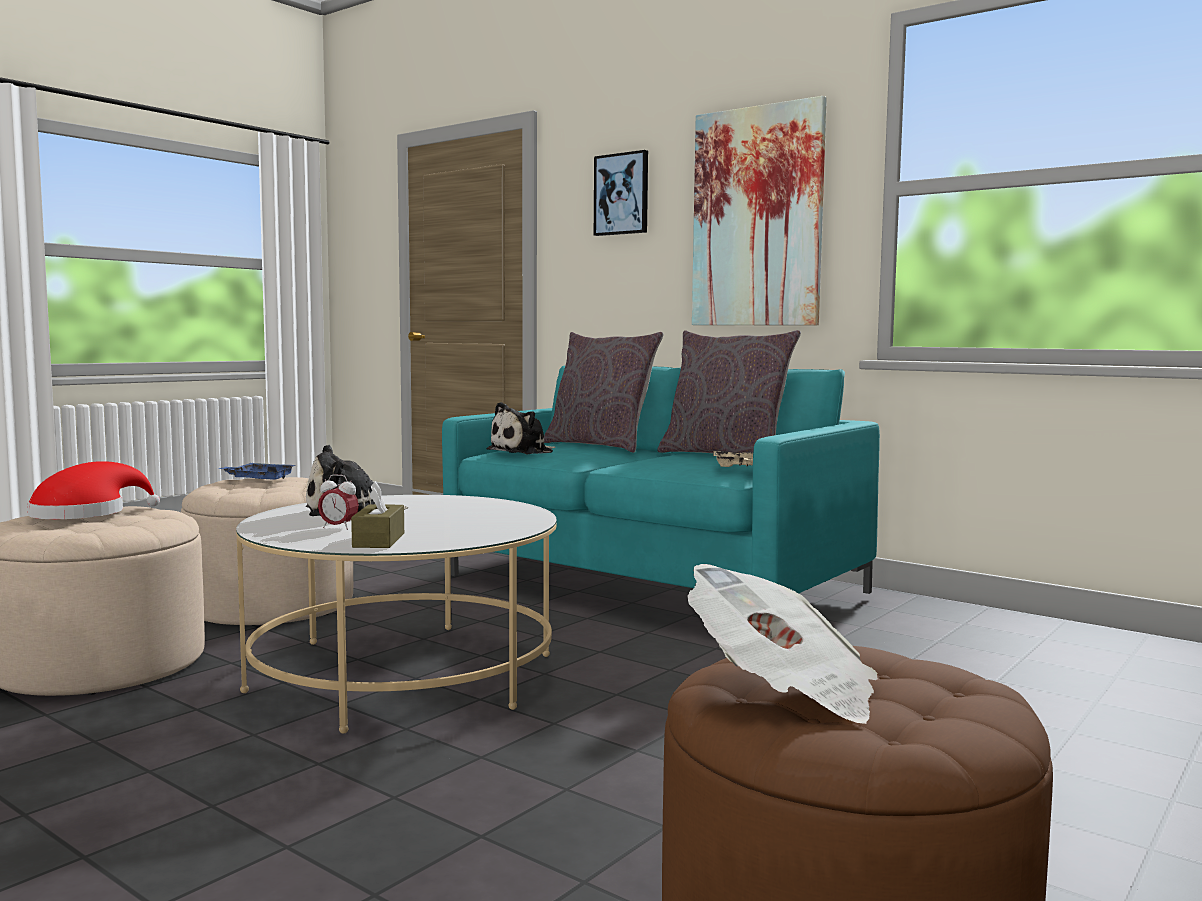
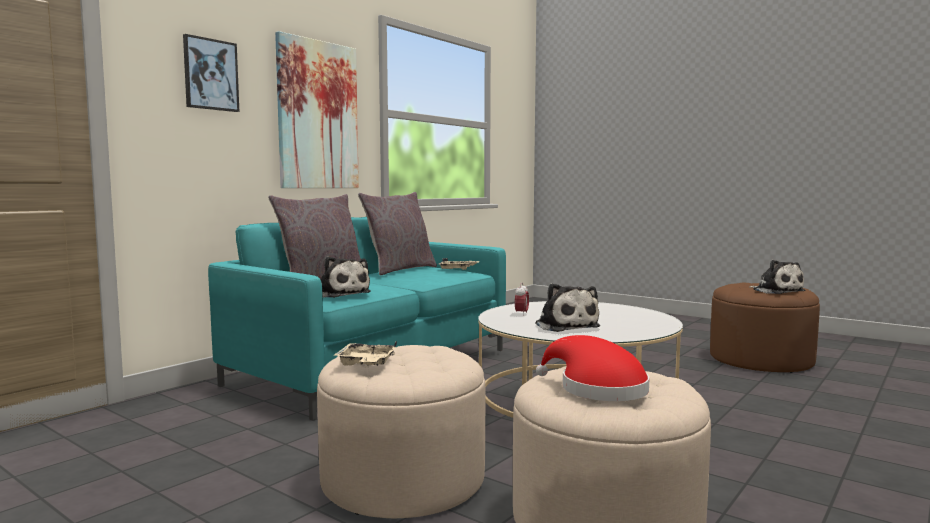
camera: 90 degrees left, 0 degrees up
(260, 479) = (366, 364): blue tray -> beige tray
(338, 527) = (616, 324): alarm clock -> alarm clock (521, 314)
(379, 540) = (645, 317): brown tissue box -> none
(784, 691) = (776, 291): newspaper -> plush toy

